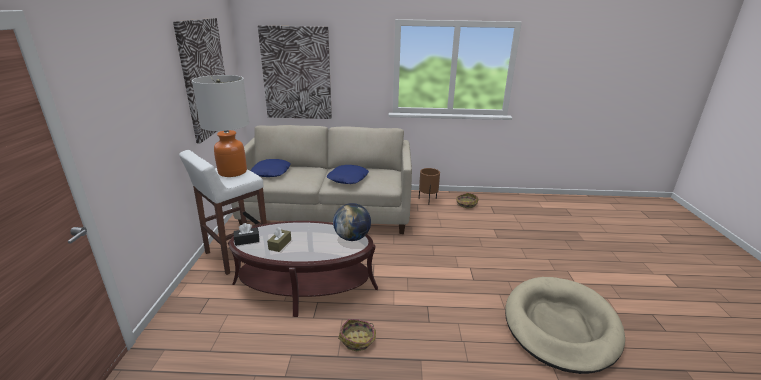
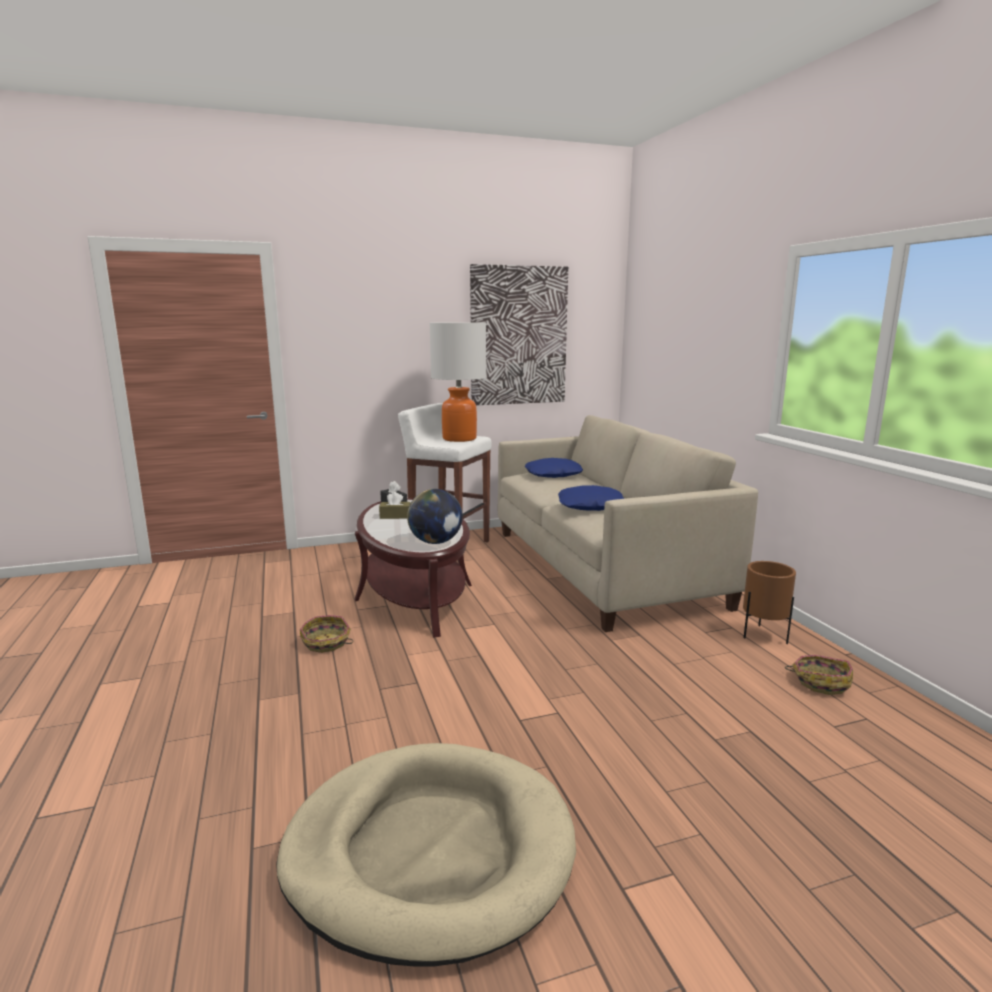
camera: 70 degrees right, 10 degrees down
(296, 73) = (667, 349): picture -> none

